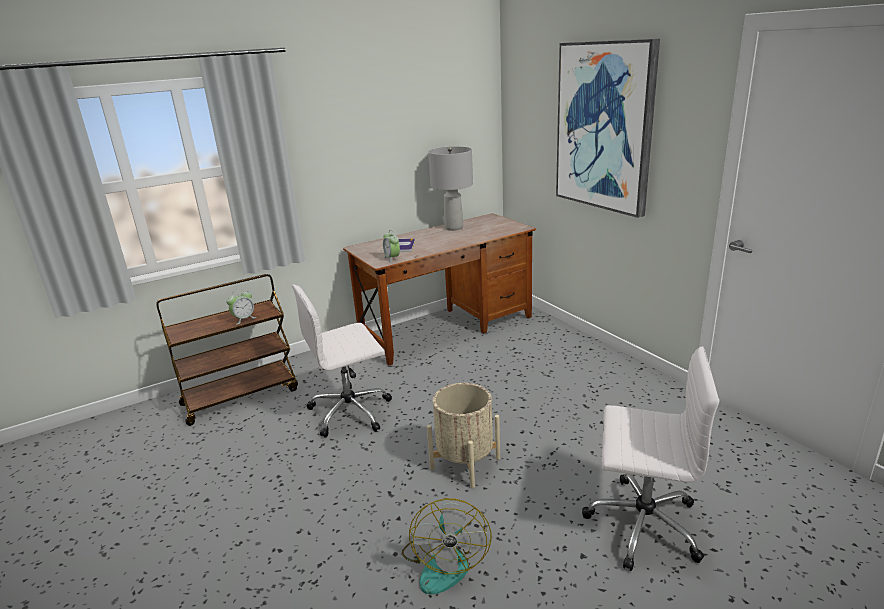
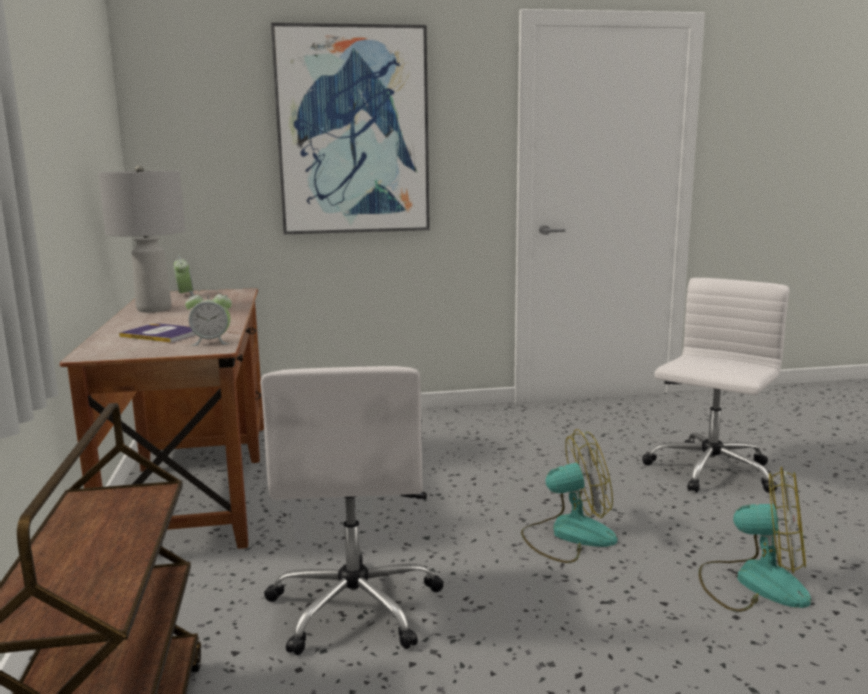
camera: 70 degrees left, 10 degrees down
(244, 319) = (134, 520): alarm clock -> alarm clock (185, 295)
(465, 463) = (568, 535): beige planter -> fan

